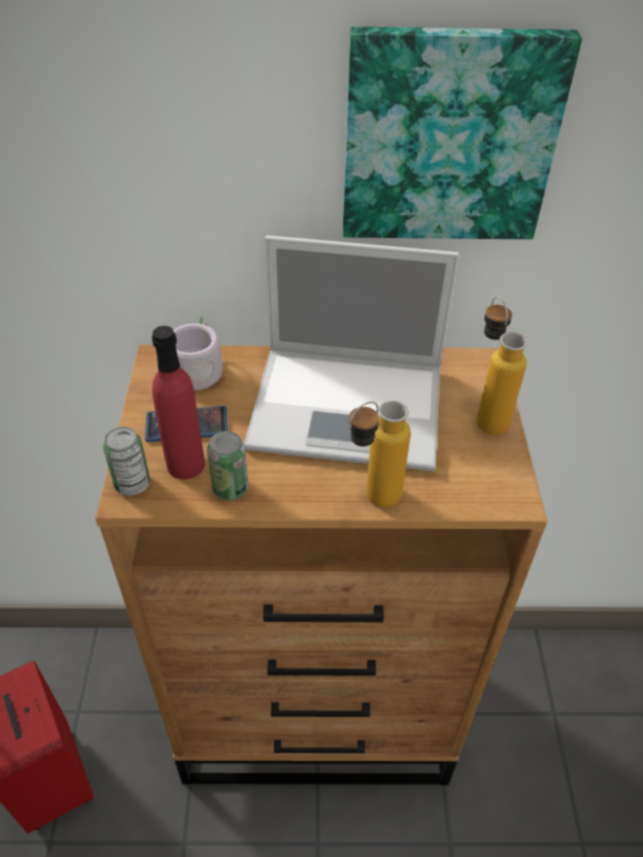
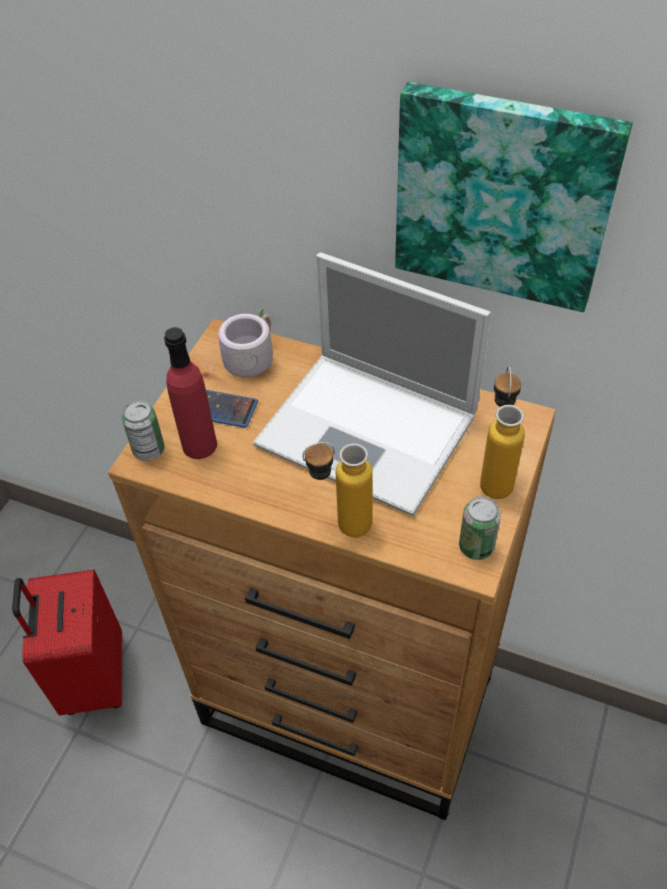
camera: 25 degrees right, 5 degrees up
(230, 488) = (226, 478): can -> can (476, 546)

